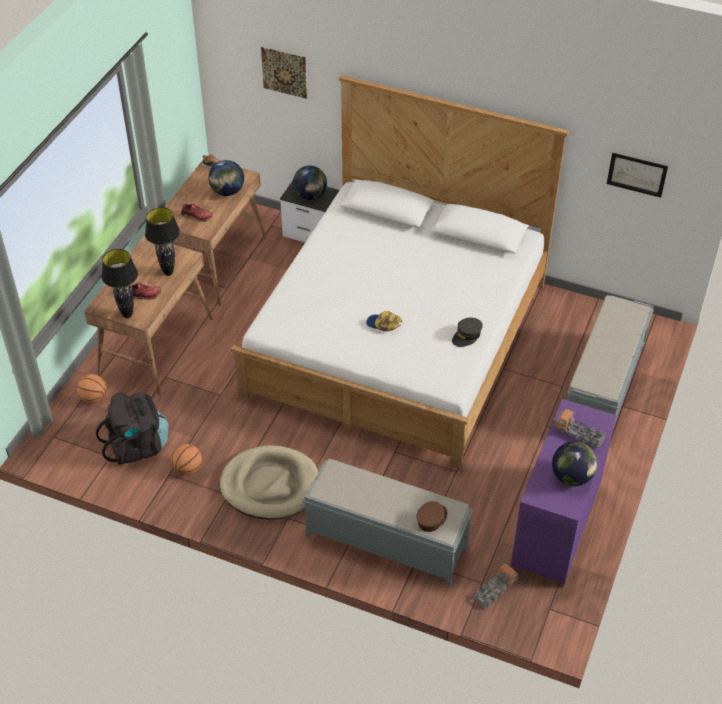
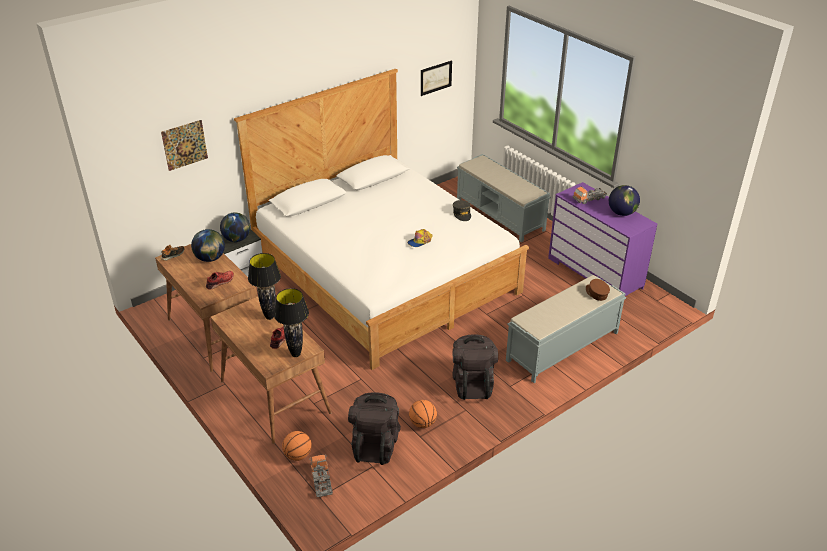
camera: 60 degrees left, 10 degrees down
(270, 485) = (472, 384): beige dog bed -> black backpack
(495, 590) = (630, 316): toy truck -> toy truck (321, 481)

